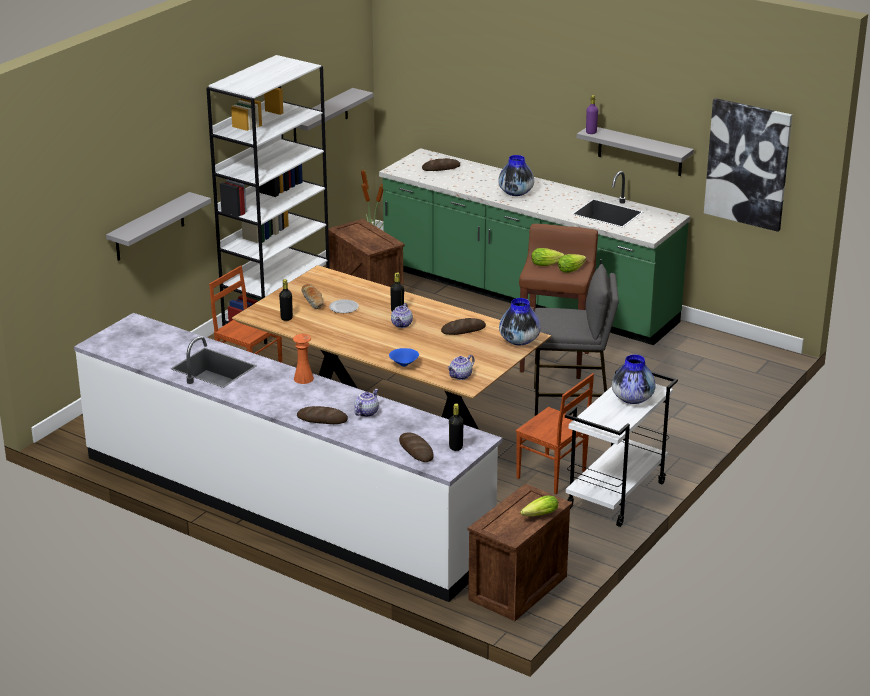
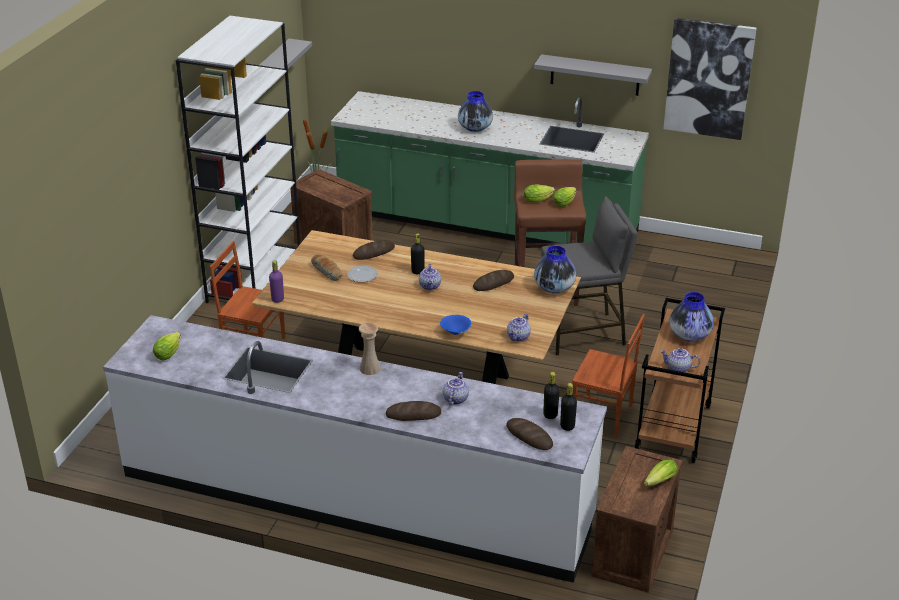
camera: 15 degrees left, 5 degrees up
(135, 343) = (169, 352): none -> lettuce
(149, 227) = (138, 216): grey shelf -> none
(286, 318) = (309, 295): black bottle -> black bottle (550, 415)
(303, 379) = (370, 368): orange vase -> beige vase
(441, 168) = (389, 110): bread -> bread (374, 253)
(591, 132) = (547, 61): purple bottle -> purple bottle (277, 299)
(603, 424) = (678, 369): none -> teapot
(616, 496) = (674, 429): white cart -> brown cart

